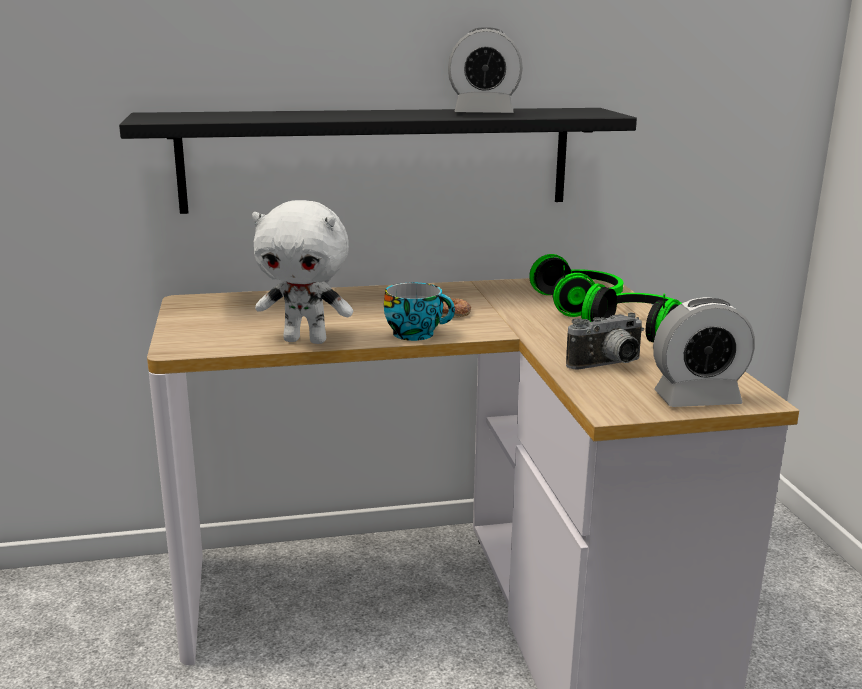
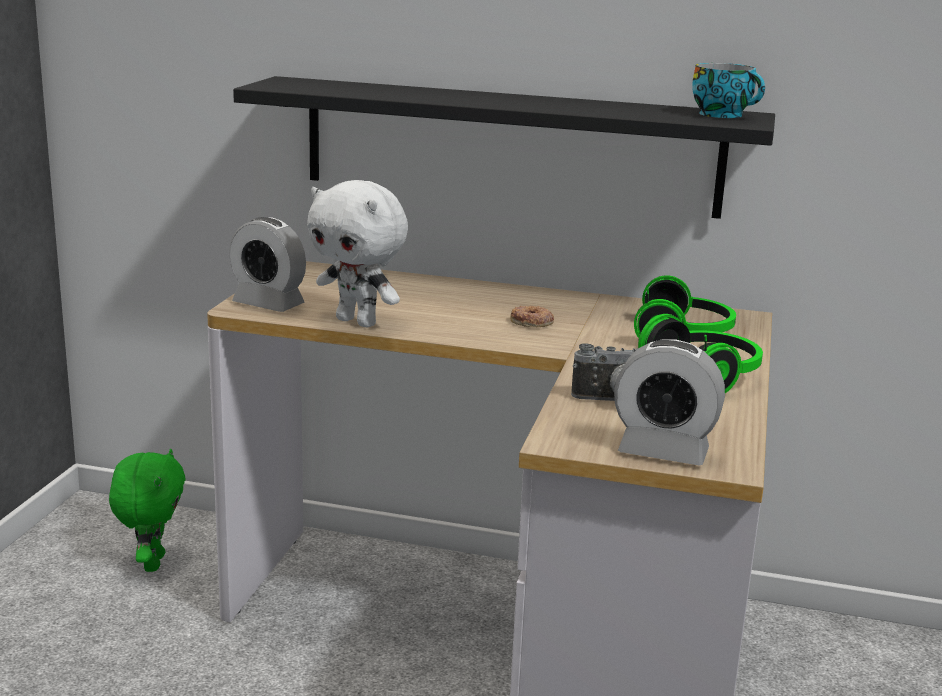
camera: 25 degrees right, 0 degrees up
(69, 629) = (151, 563): none -> green plush toy
(417, 334) = (469, 335): cup -> cup (724, 115)
(483, 113) = (608, 108): alarm clock -> alarm clock (268, 304)

